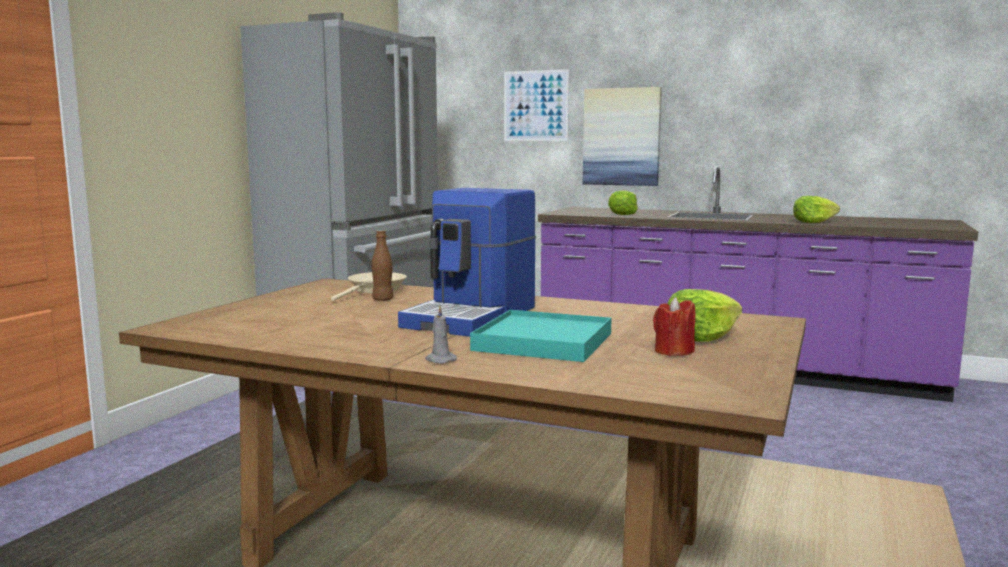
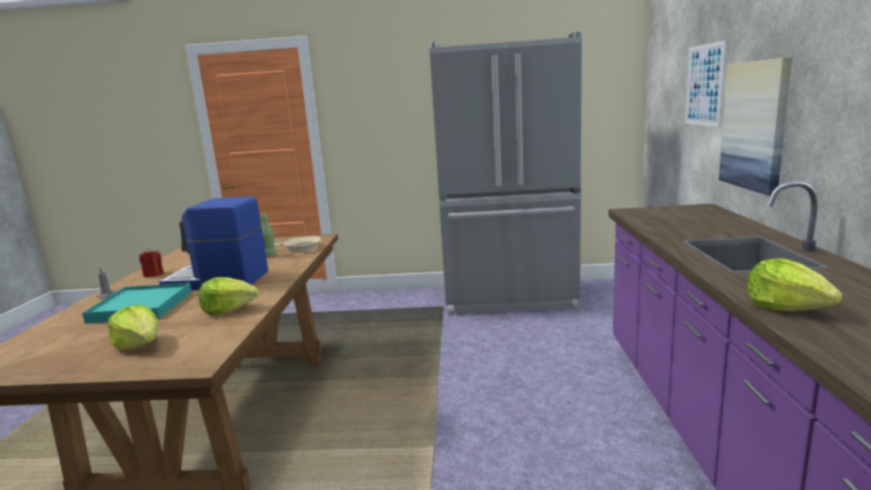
camera: 70 degrees right, 5 degrees up
(382, 299) = (270, 256): brown bottle -> green bottle
(623, 214) = (672, 226): lettuce -> lettuce (228, 309)
(673, 351) = (99, 342): red candle -> red candle (153, 274)

